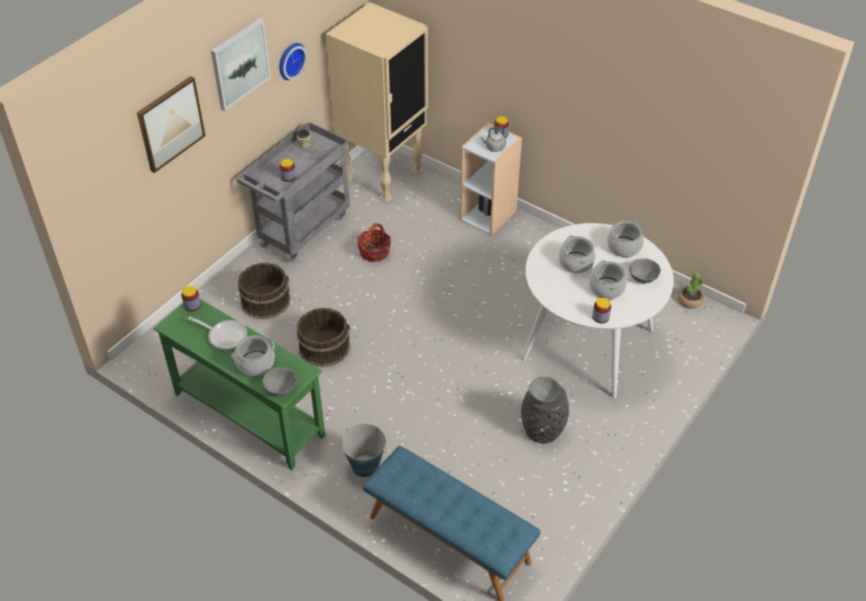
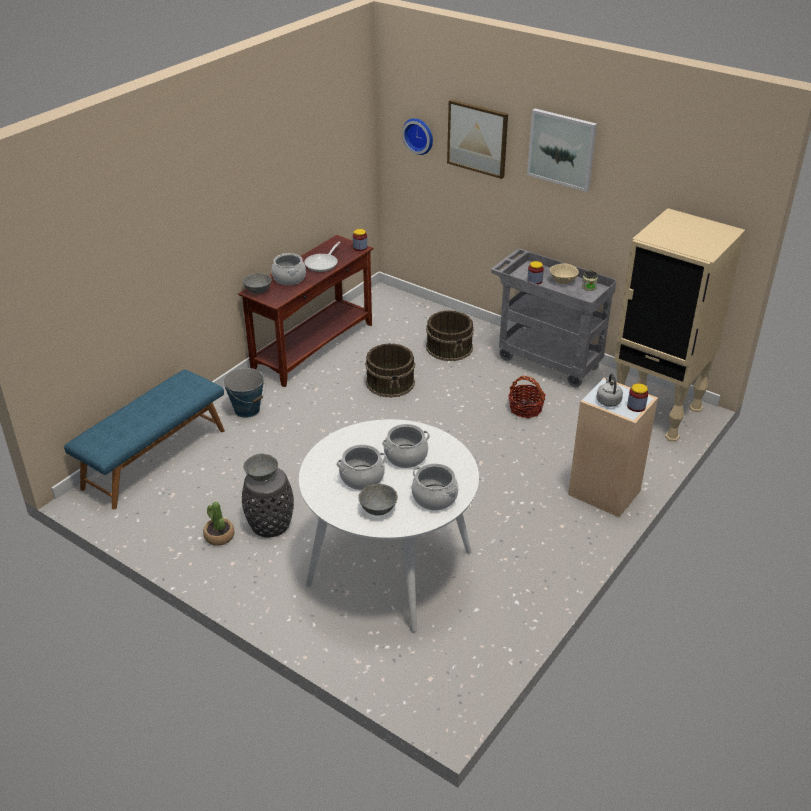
camera: 90 degrees right, 10 degrees down
(248, 415) = (313, 347): green console table -> brown console table
(290, 60) = (621, 200): wall clock -> wall clock (419, 135)
(291, 159) = (562, 281): none -> beige bowl
(600, 317) = (316, 470): jar -> none
(690, 300) = (470, 679): potted plant -> potted plant (219, 536)

